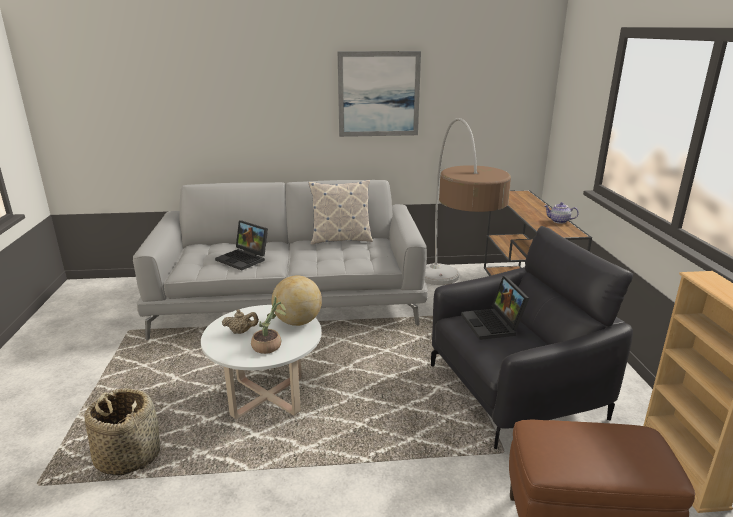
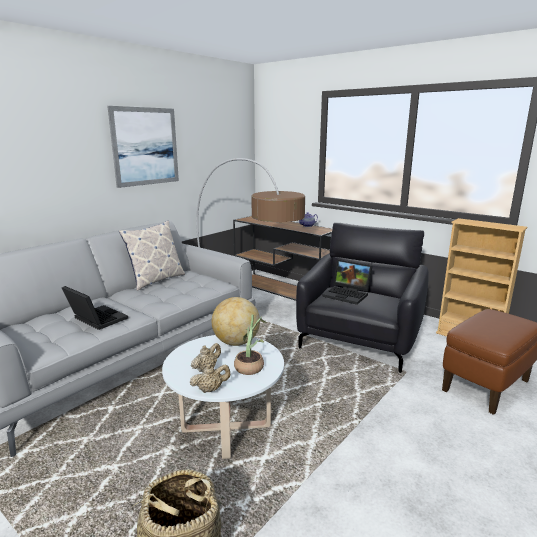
camera: 45 degrees left, 5 degrees down
(216, 348) = (210, 389): none -> beige teapot
(244, 259) = (95, 319): laptop -> laptop turned 135 degrees counterclockwise

